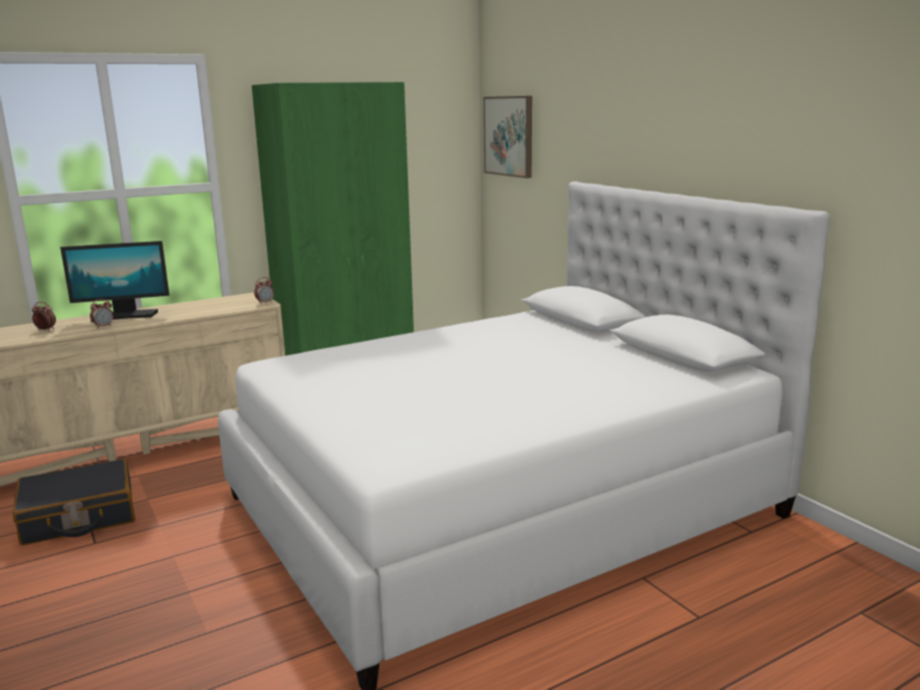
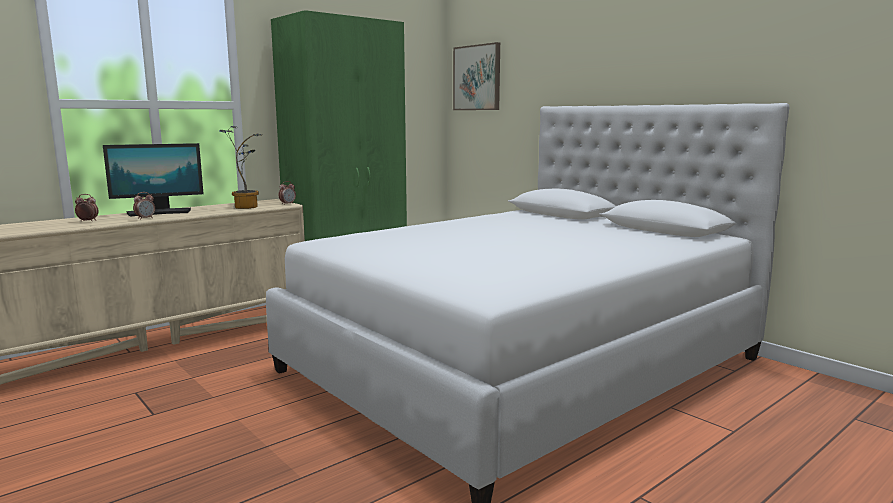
camera: 10 degrees left, 5 degrees down
(79, 517) = (128, 395): black suitcase -> none
(219, 306) = (247, 206): none -> potted plant

